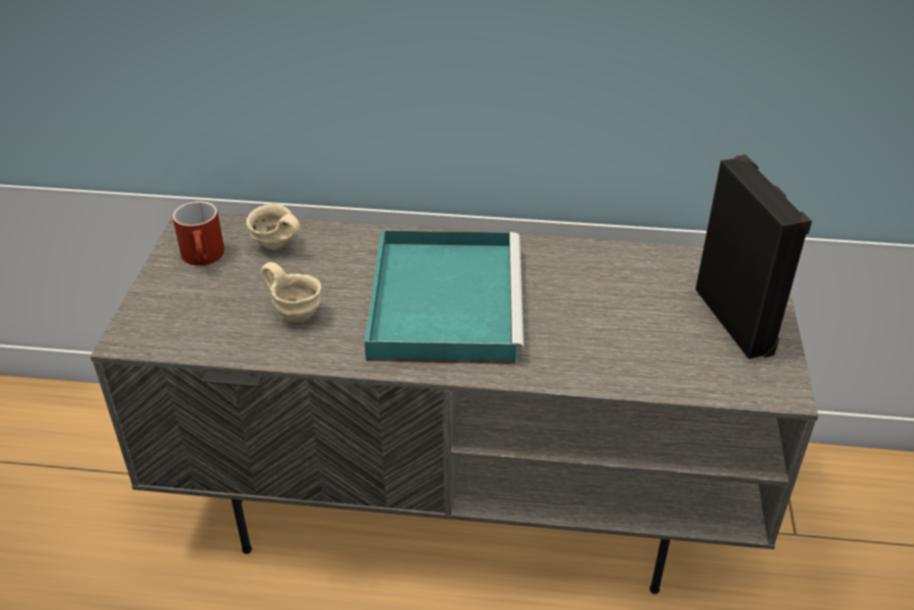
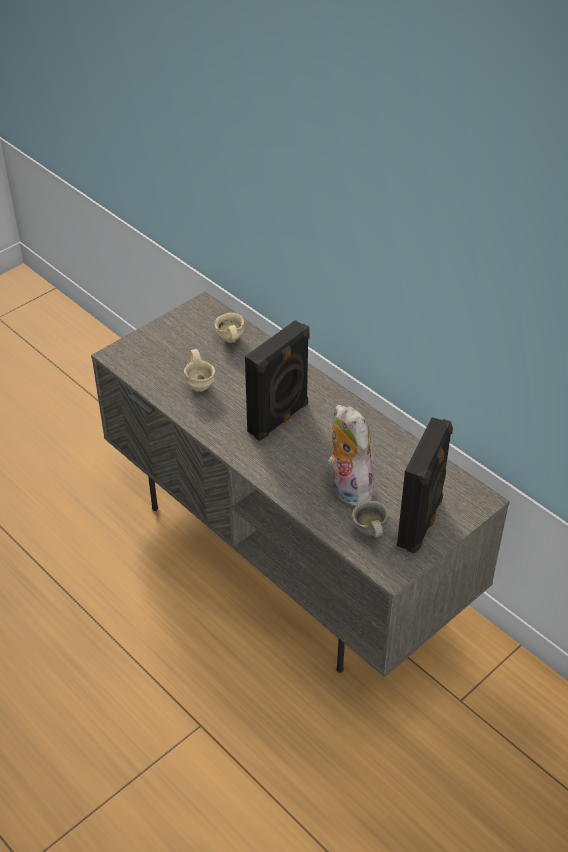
camera: 40 degrees right, 5 degrees up
(205, 258) = (190, 328): red mug -> none
(444, 299) = (279, 419): turquoise tray -> black speaker
(614, 330) = (346, 487): none -> plush toy
(703, 365) = (368, 534): none -> grey mug

